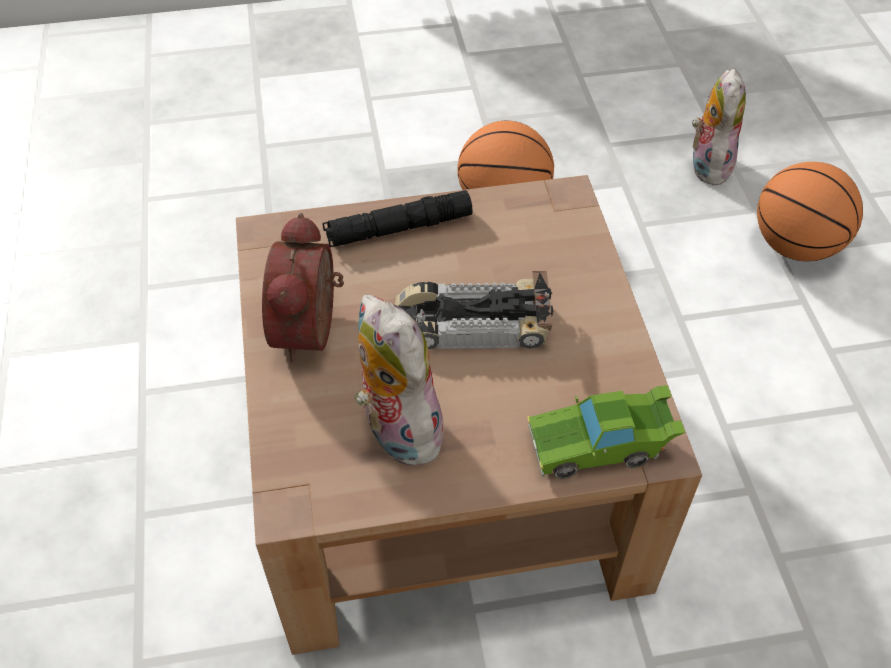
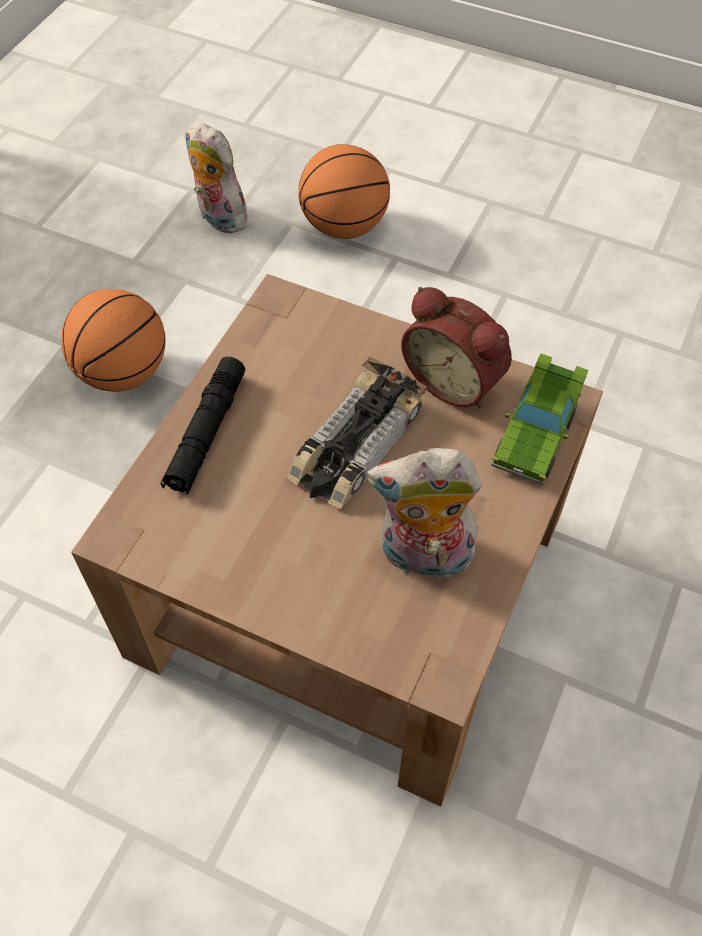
camera: 55 degrees left, 5 degrees up
(312, 329) = (267, 561): alarm clock -> alarm clock (455, 380)

